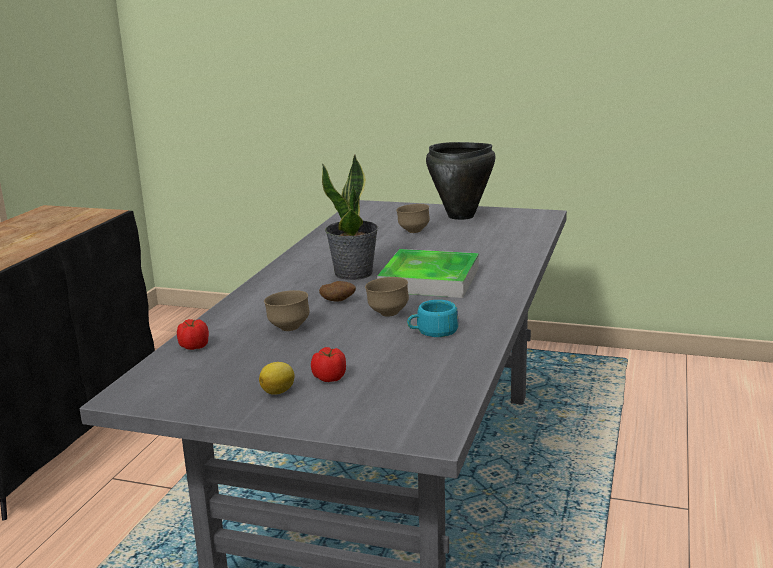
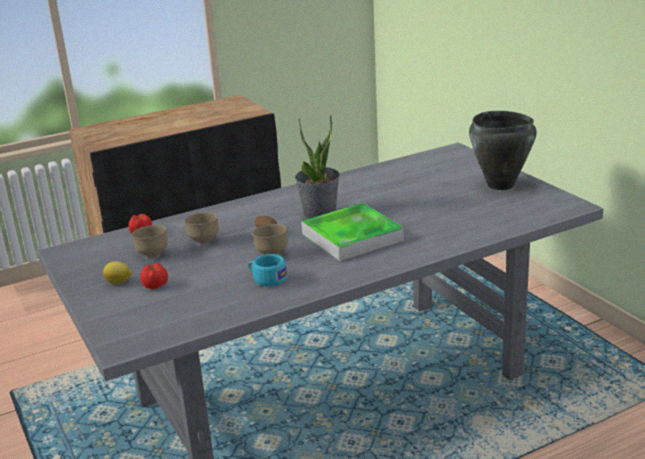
camera: 45 degrees right, 5 degrees up
(413, 231) = (433, 188): brown bowl -> brown bowl (152, 254)

